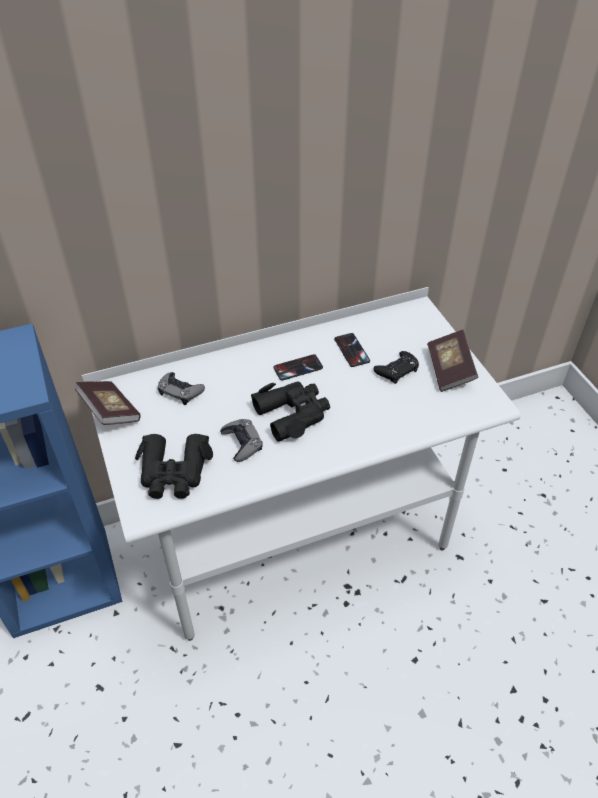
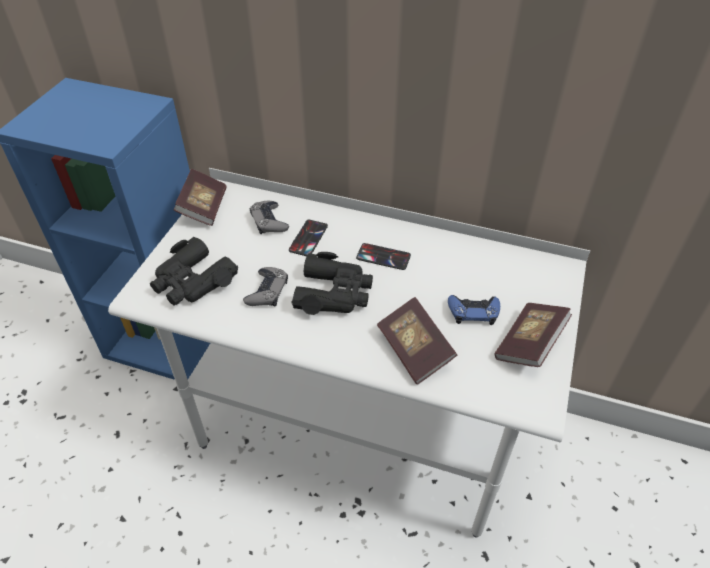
camera: 40 degrees right, 0 degrees up
(351, 350) = (449, 269): phone -> phone (308, 238)
(388, 418) = (414, 350): none -> book
(396, 370) = (473, 312): black game controller -> blue game controller

